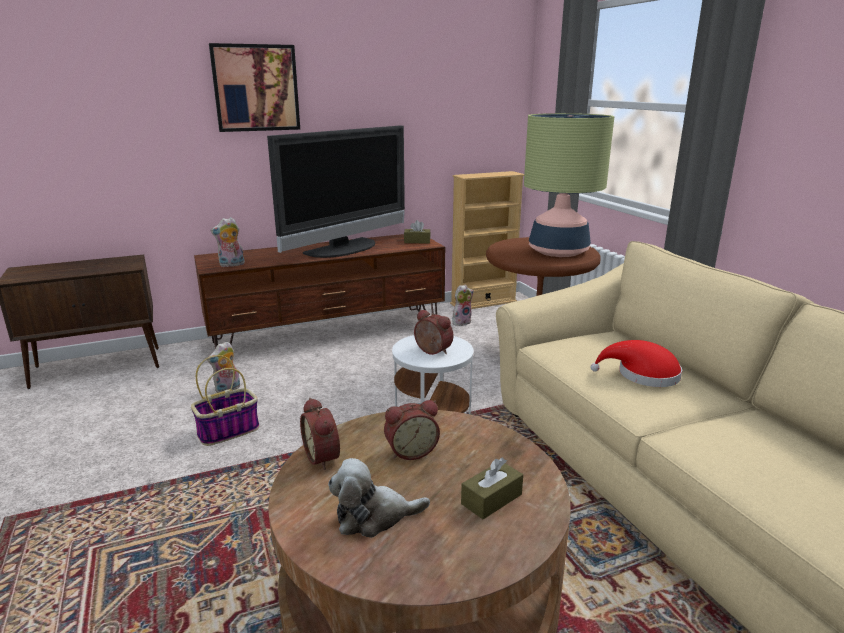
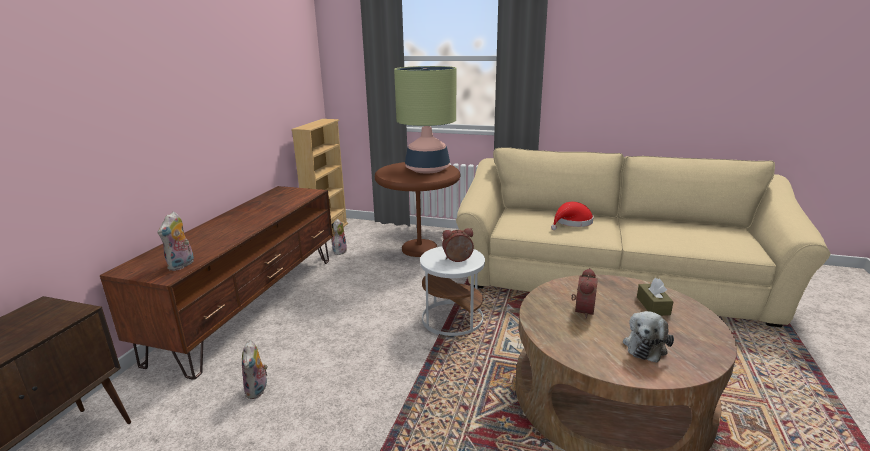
camera: 50 degrees left, 0 degrees up
(229, 431) = (332, 413): basket -> none
(256, 88) = (130, 61): picture -> none
(324, 457) = (560, 341): alarm clock -> none
(344, 249) = (254, 216): television -> none
(417, 241) = (296, 192): brown tissue box -> none

